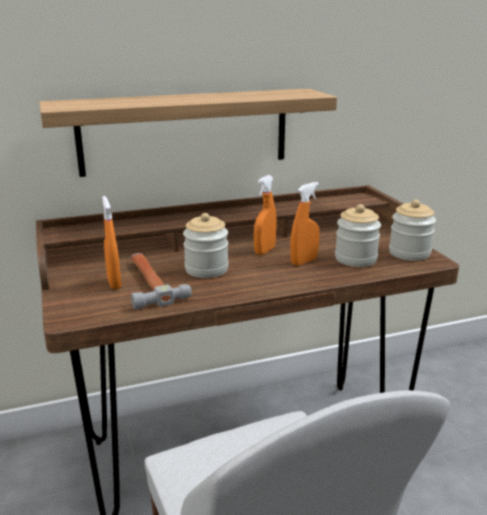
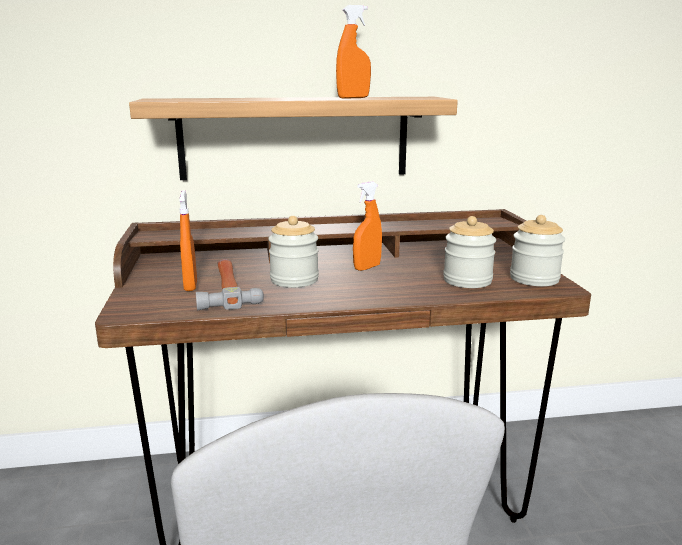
camera: 10 degrees right, 5 degrees down
(304, 261) = (406, 279): orange spray bottle -> orange spray bottle (353, 98)

